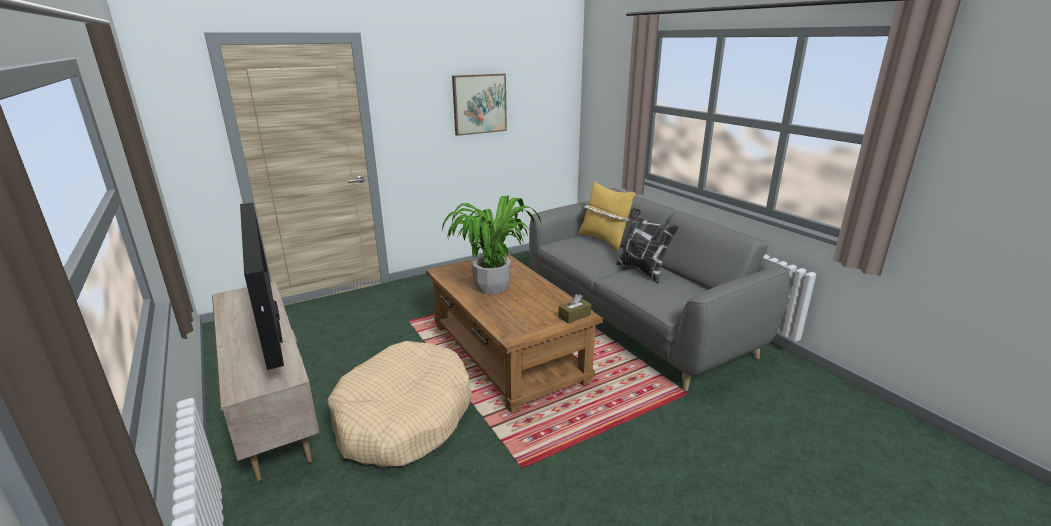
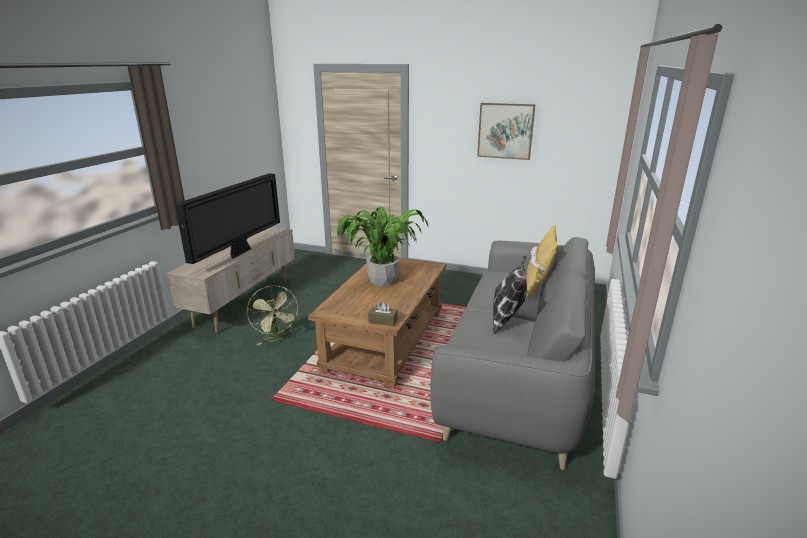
camera: 50 degrees right, 0 degrees up
(404, 417) = (277, 339): beige dog bed -> green fan

